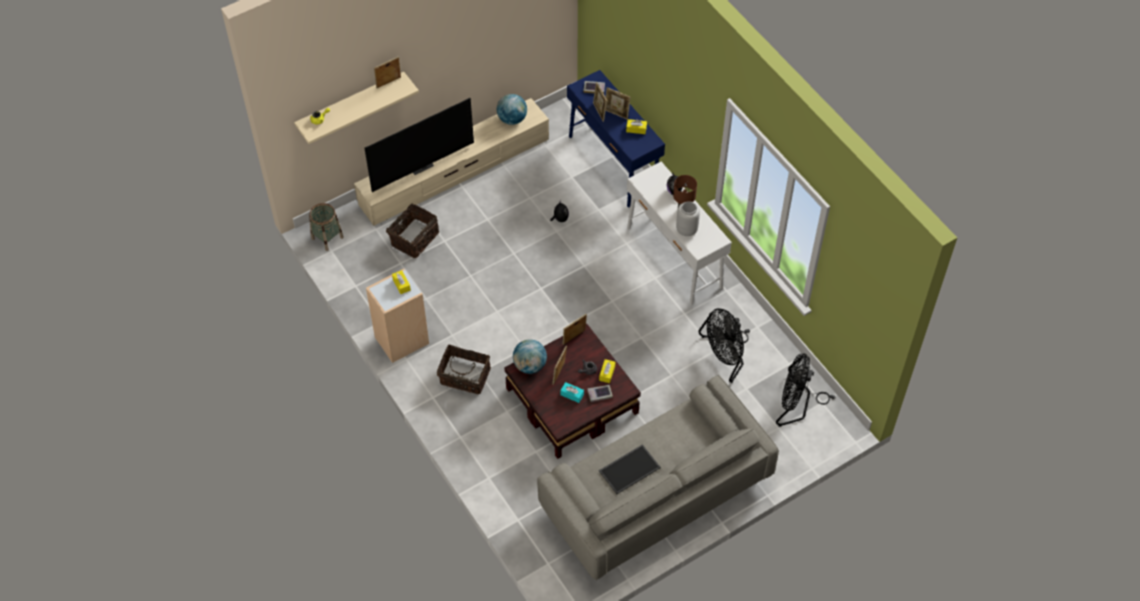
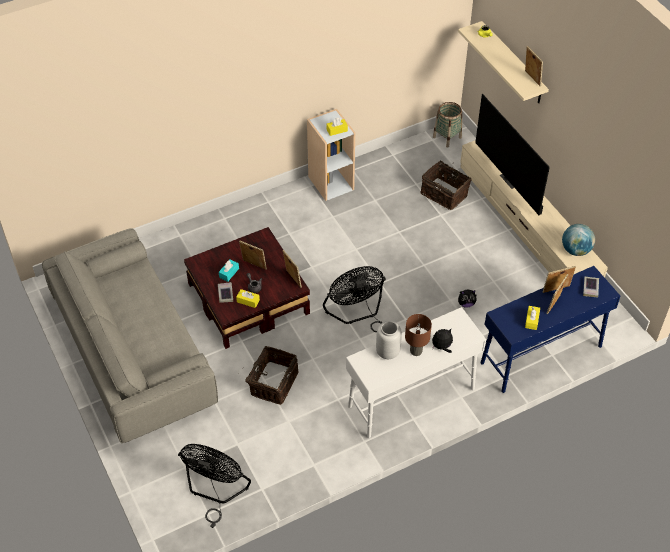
camera: 95 degrees right, 5 degrees down
(464, 377) = (285, 223): basket -> basket (272, 383)
(530, 365) = (266, 244): globe -> none
(629, 468) = (136, 305): tray -> none
(726, 353) = (284, 431): black fan -> black fan (360, 312)

